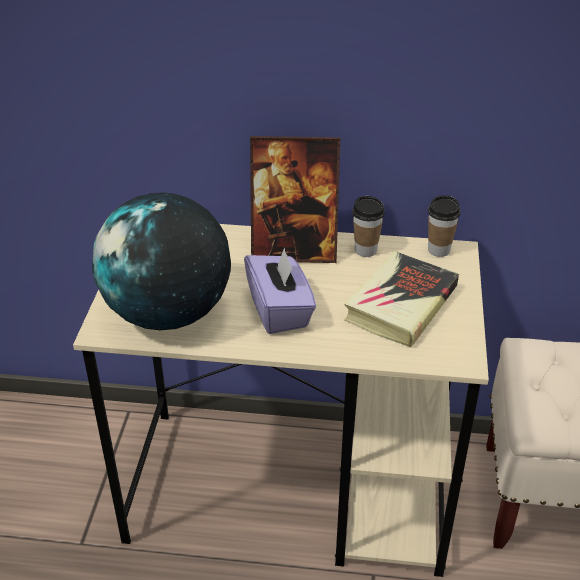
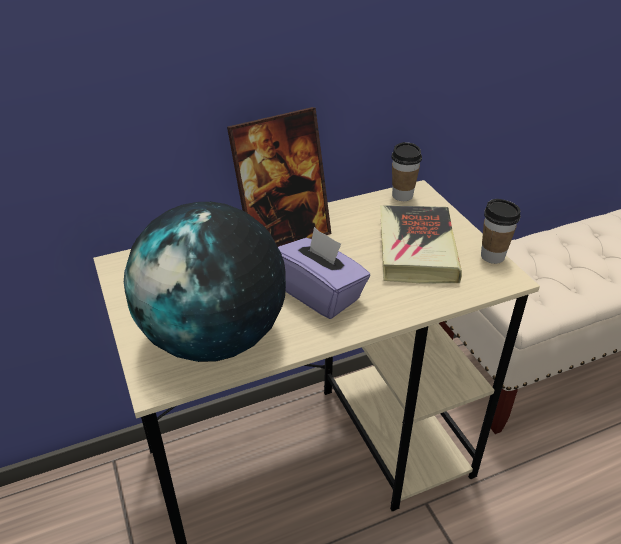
camera: 30 degrees left, 0 degrees up
(365, 250) = (345, 215): cup -> cup (492, 256)

